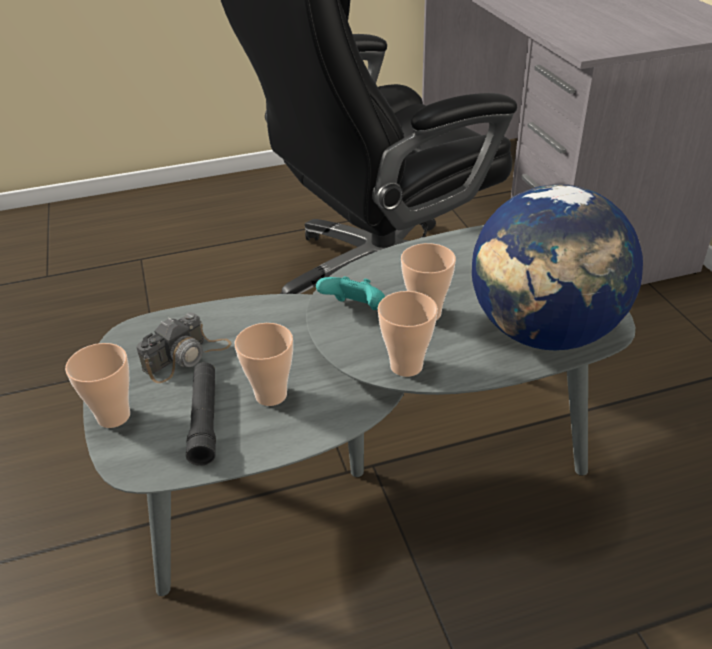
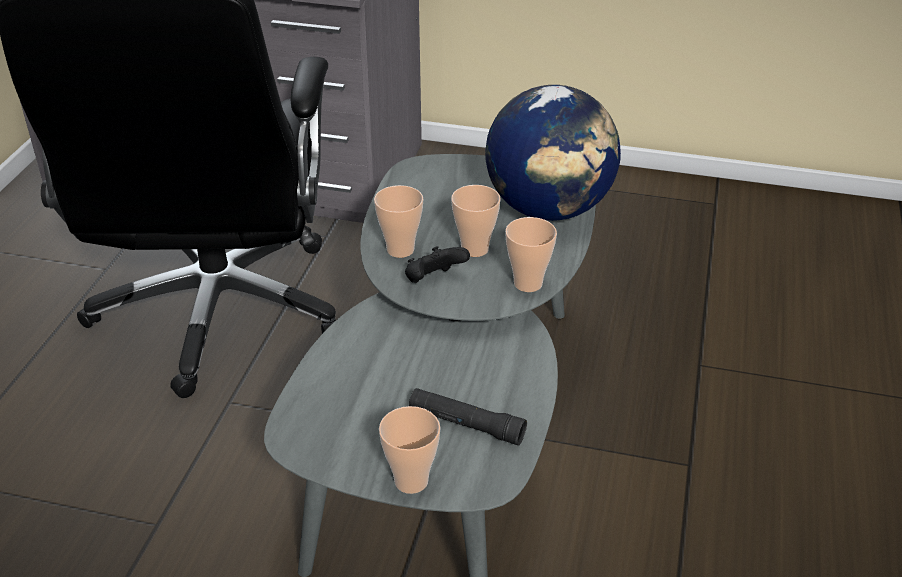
camera: 60 degrees left, 0 degrees up
(187, 356) = (369, 410): camera -> none
(271, 395) = (470, 376): cup -> cup (400, 250)
(355, 310) = (433, 281): turquoise game controller -> black game controller

